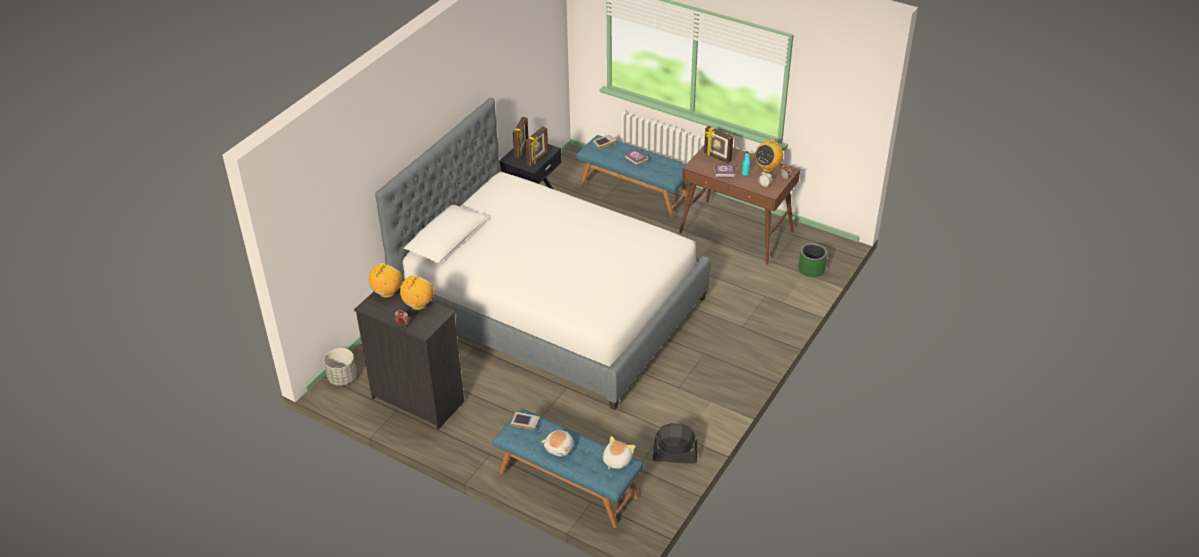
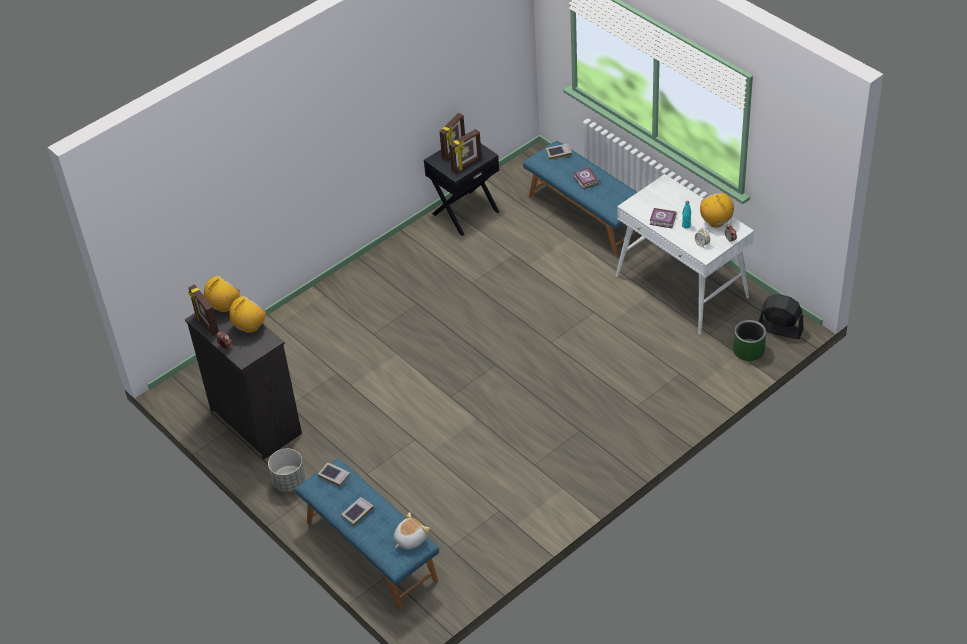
camera: 20 degrees right, 5 degrees up
(342, 378) = (190, 381): grey planter -> grey planter (289, 482)
(551, 306) = (436, 340): bed -> none
(560, 448) = (357, 512): plush toy -> book
(674, 456) = (496, 543): black fan -> black fan (779, 329)
(717, 157) = (663, 199): picture frame -> picture frame (206, 324)
(736, 232) = (682, 287): brown desk -> white desk
(767, 167) = (716, 222): radio -> radio turned 105 degrees clockwise

